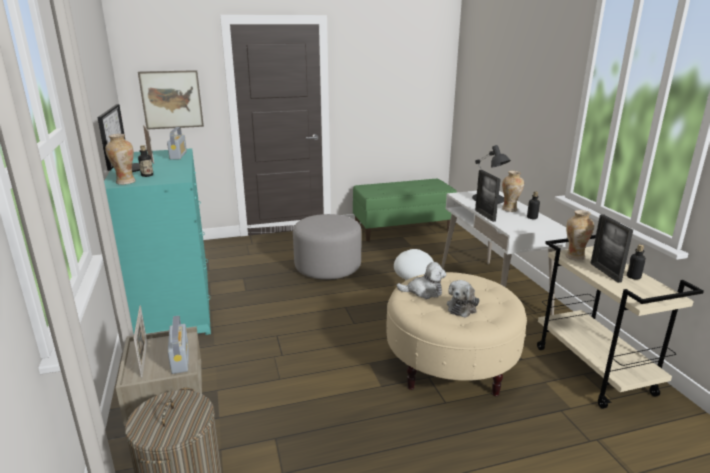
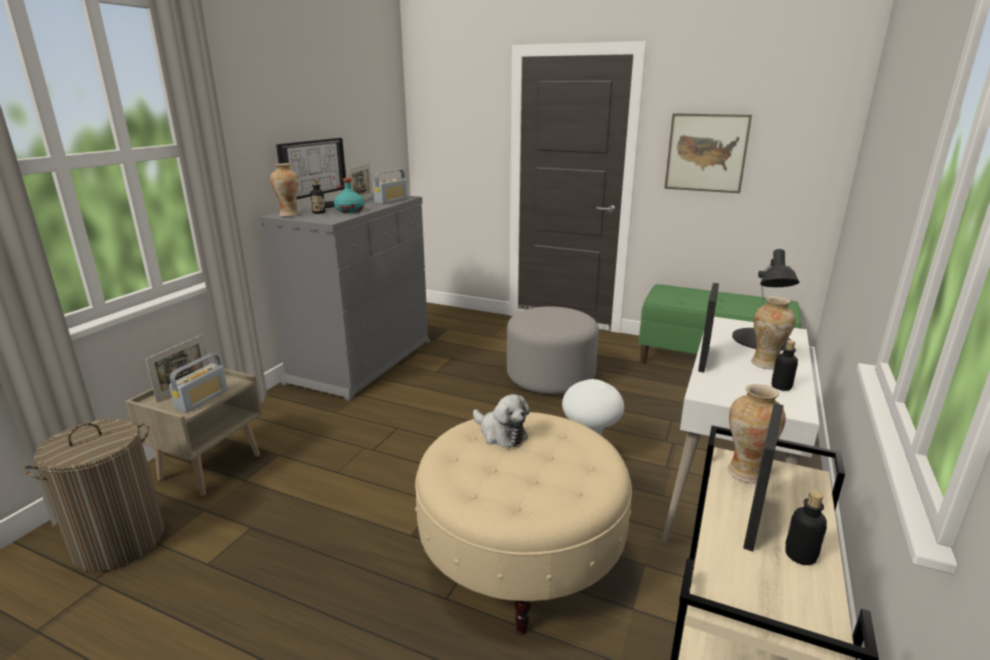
camera: 40 degrees right, 0 degrees up
(169, 169) = (350, 210): none -> turquoise bottle
(171, 99) = (454, 144): picture -> picture (706, 153)
(173, 304) = (362, 361): turquoise dresser -> grey dresser
(462, 307) = (511, 474): plush toy -> none

